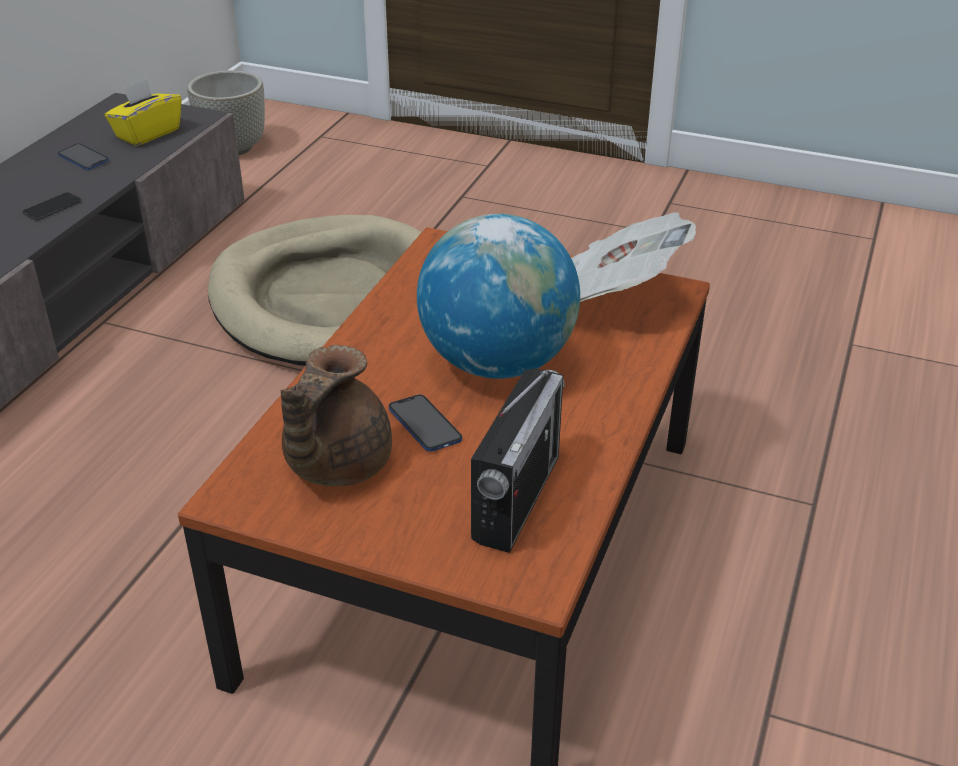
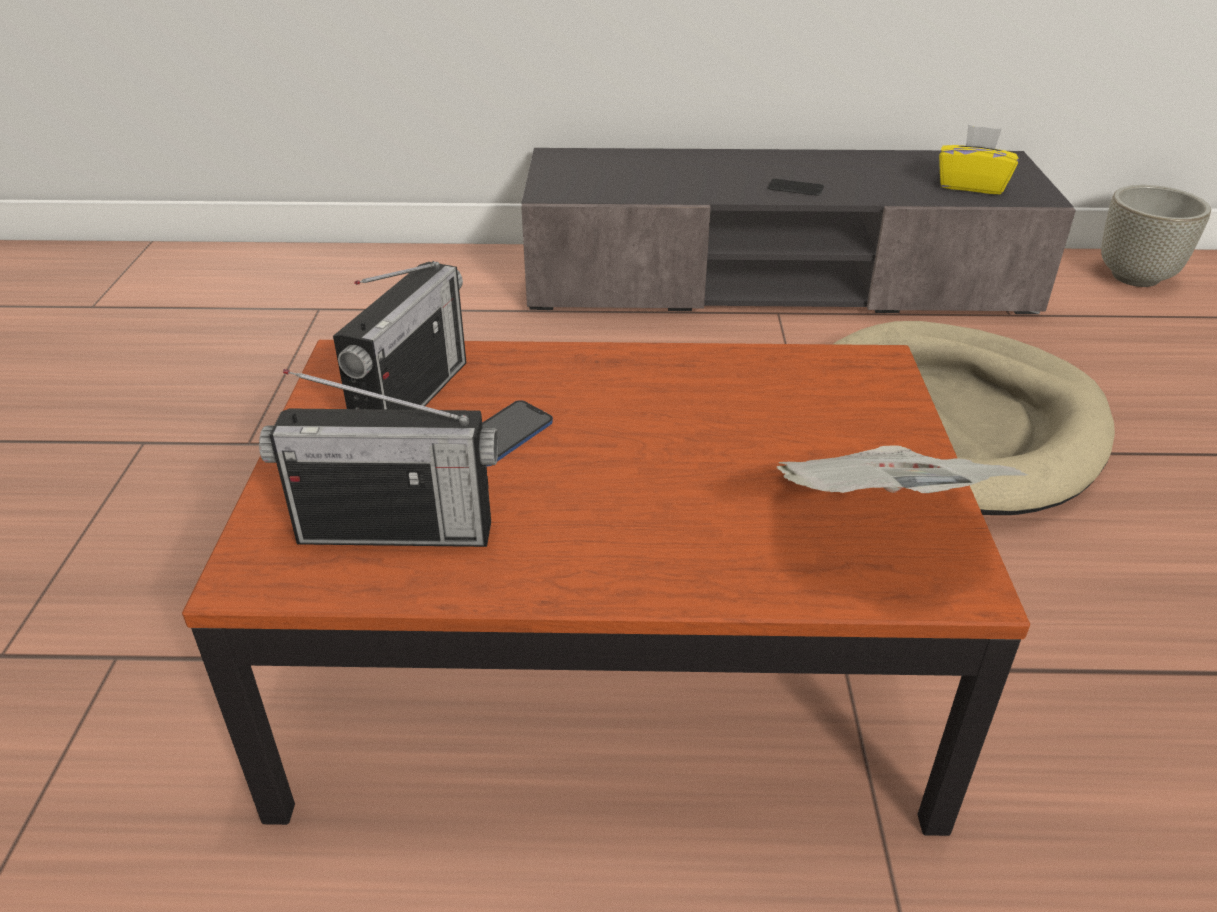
camera: 70 degrees right, 0 degrees up
(83, 158) = (889, 174): phone -> none
(334, 465) = (412, 397): brown teapot -> radio
(497, 363) = (653, 458): globe -> none

